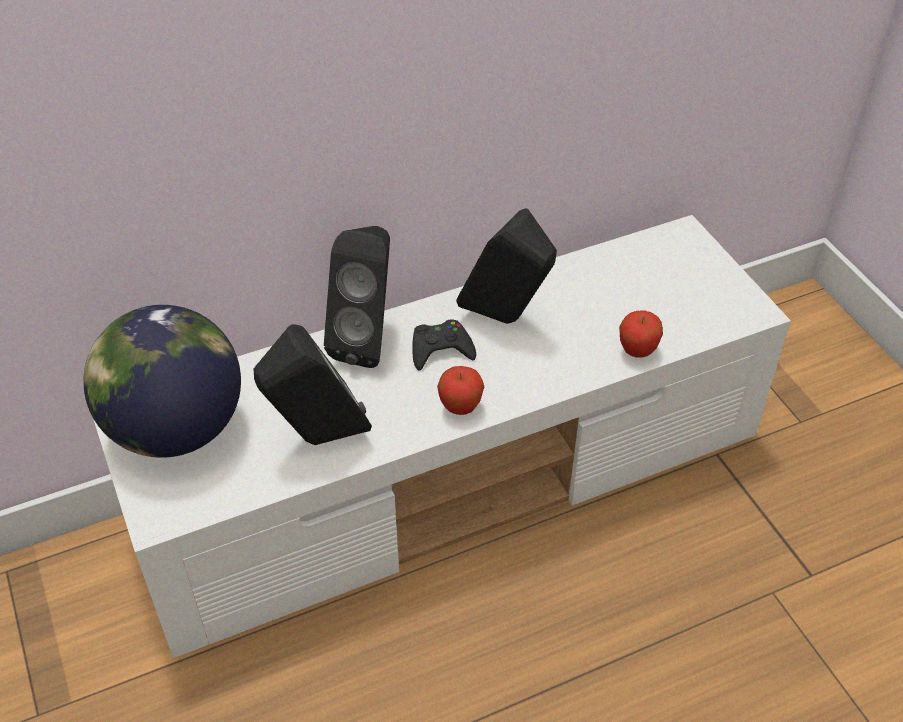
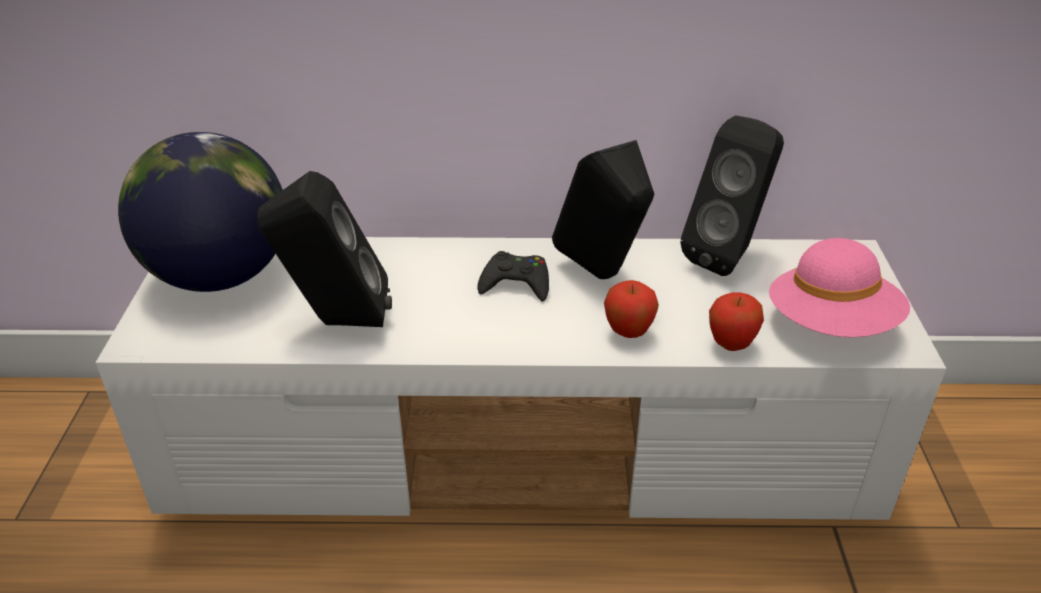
camera: 25 degrees right, 10 degrees down
(368, 341) = (450, 257): black speaker -> black speaker (729, 256)
(460, 408) = (497, 339): apple -> apple (628, 333)
(698, 308) = (831, 325): none -> pink hat

